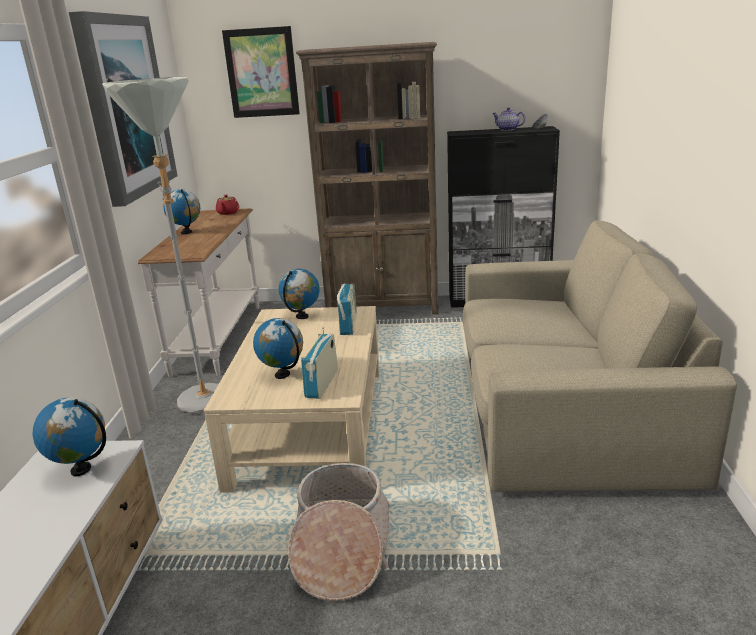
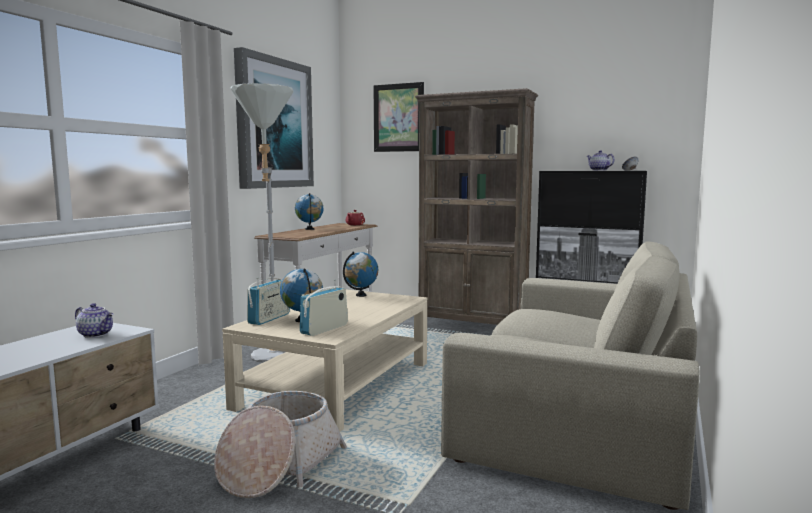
camera: 20 degrees right, 15 degrees down
(81, 469) = (96, 334): globe -> teapot
(348, 325) = (390, 303): radio -> radio (269, 318)

